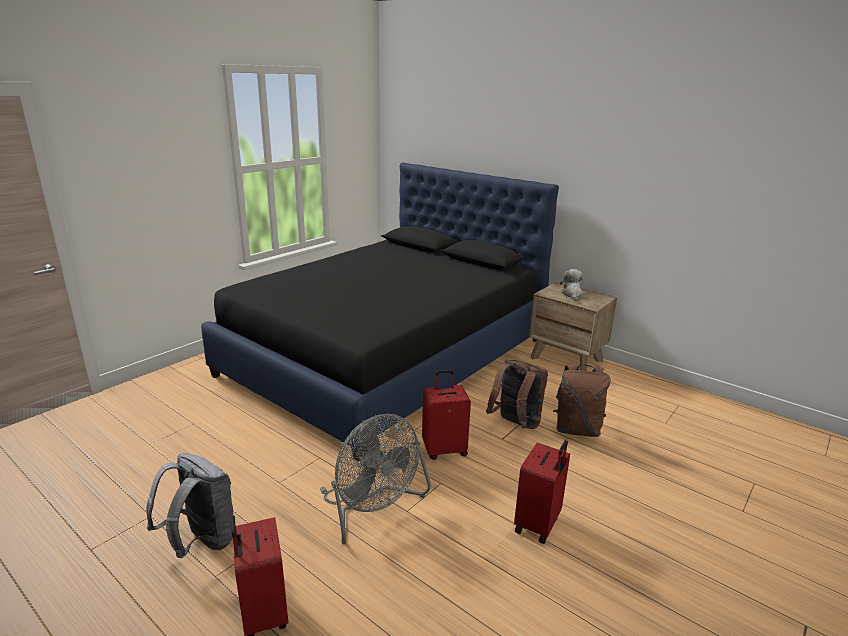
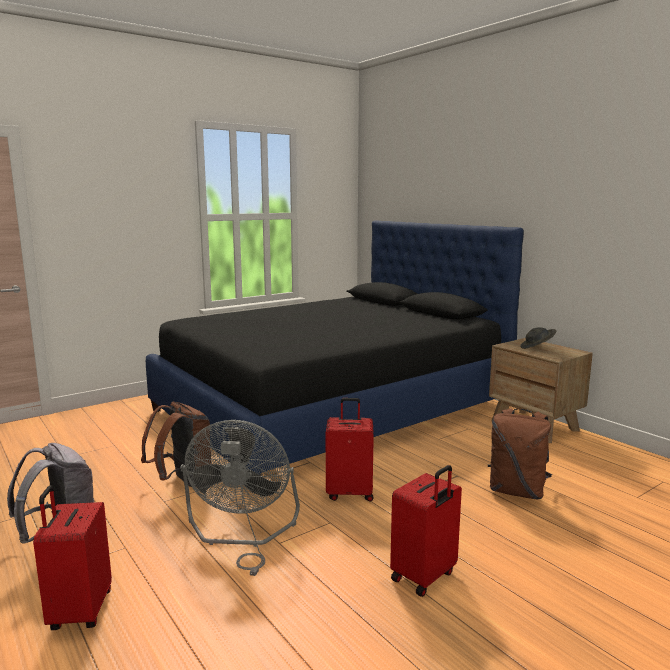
camera: 15 degrees right, 10 degrees down
(370, 509) = (241, 535): grey fan -> grey fan turned 150 degrees counterclockwise
(515, 425) = (443, 479): brown backpack -> brown backpack (183, 482)
(572, 294) = (537, 348): plush toy -> grey hat

